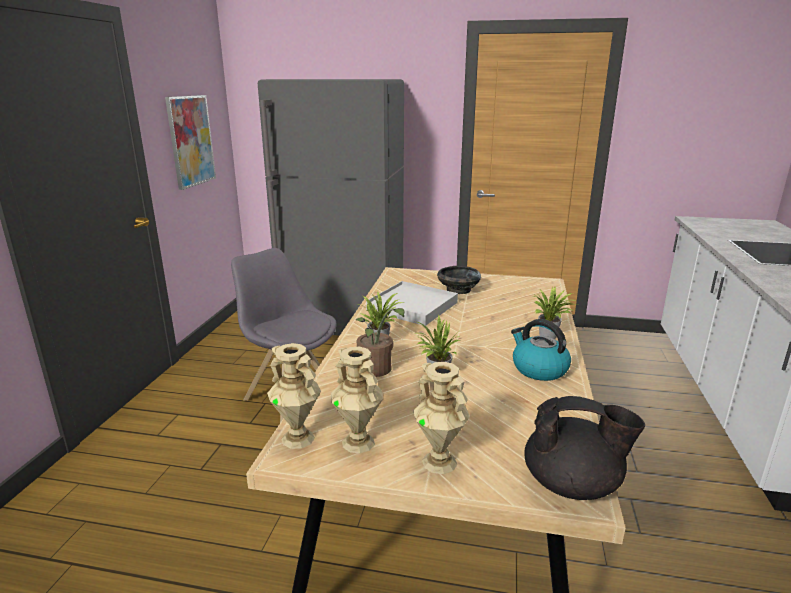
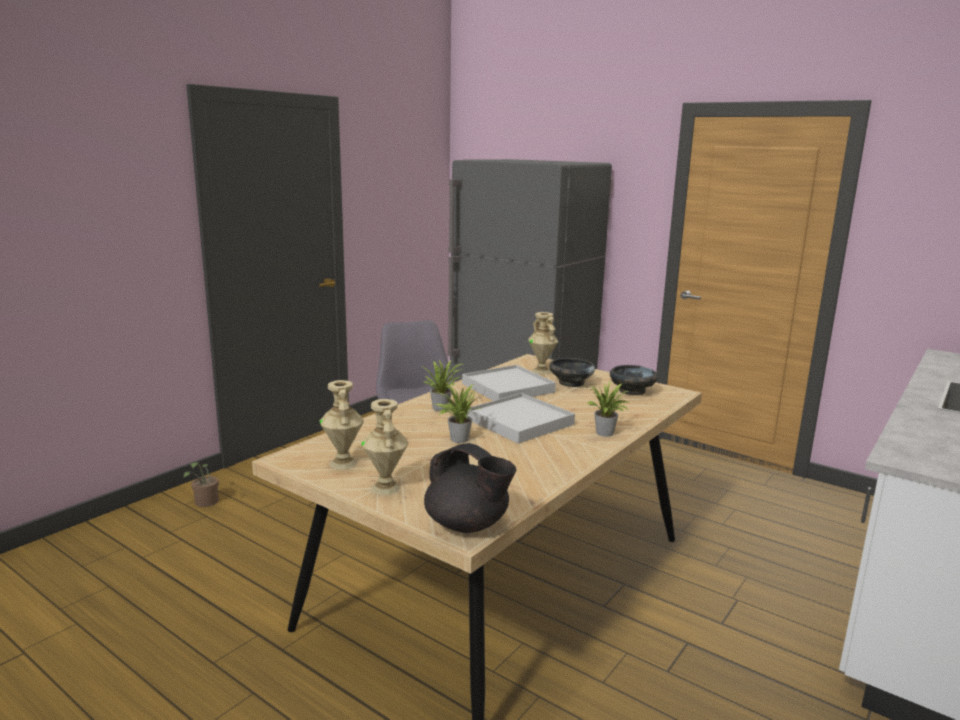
camera: 25 degrees right, 5 degrees down
(191, 141) = (397, 214): picture -> none
(298, 438) = (306, 451): beige vase -> beige vase (542, 371)
(376, 371) = (413, 425): potted plant -> potted plant (205, 503)
(467, 341) = (520, 422): none -> white tray
(513, 288) = (631, 391): none -> black bowl
(538, 369) = (556, 453): kettle -> none

